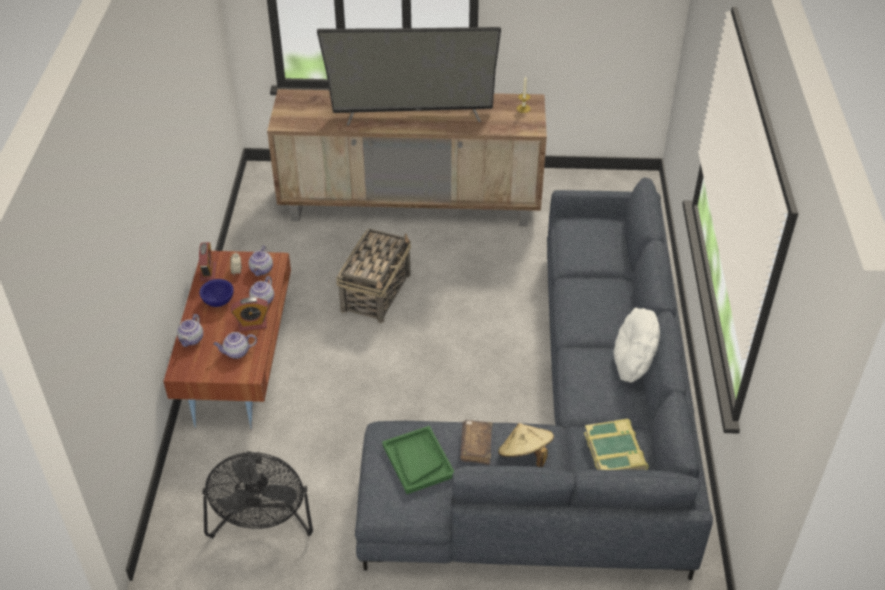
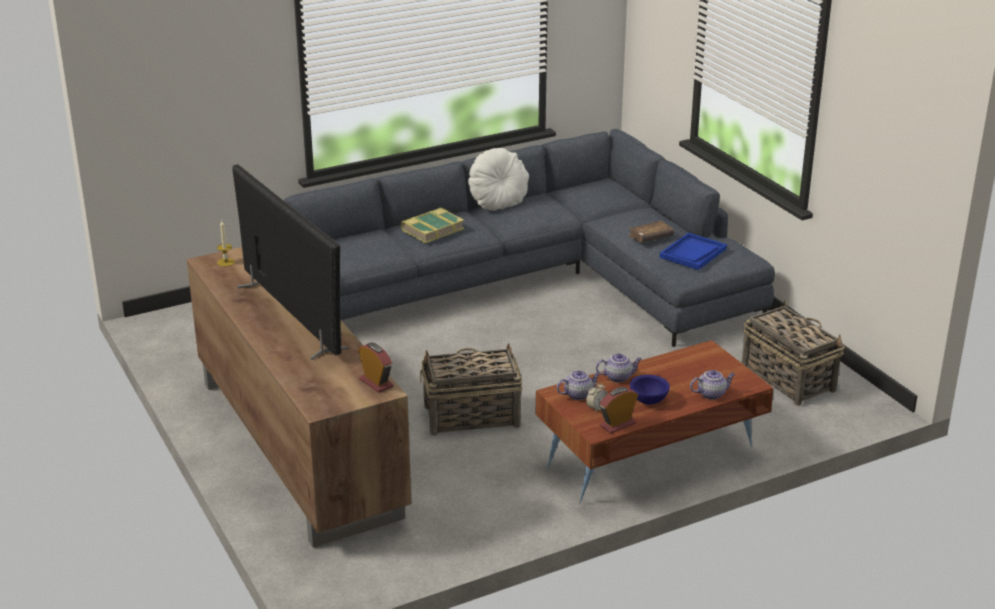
camera: 120 degrees left, 15 degrees down
(236, 352) = (695, 365): teapot -> none
(252, 324) = (653, 370): alarm clock -> alarm clock (376, 383)
(259, 518) = (787, 378): black fan -> basket
(418, 461) = (693, 253): green tray -> blue tray
(525, 455) = (635, 220): beige hat -> none
(615, 452) = (592, 192): book -> book (432, 230)

